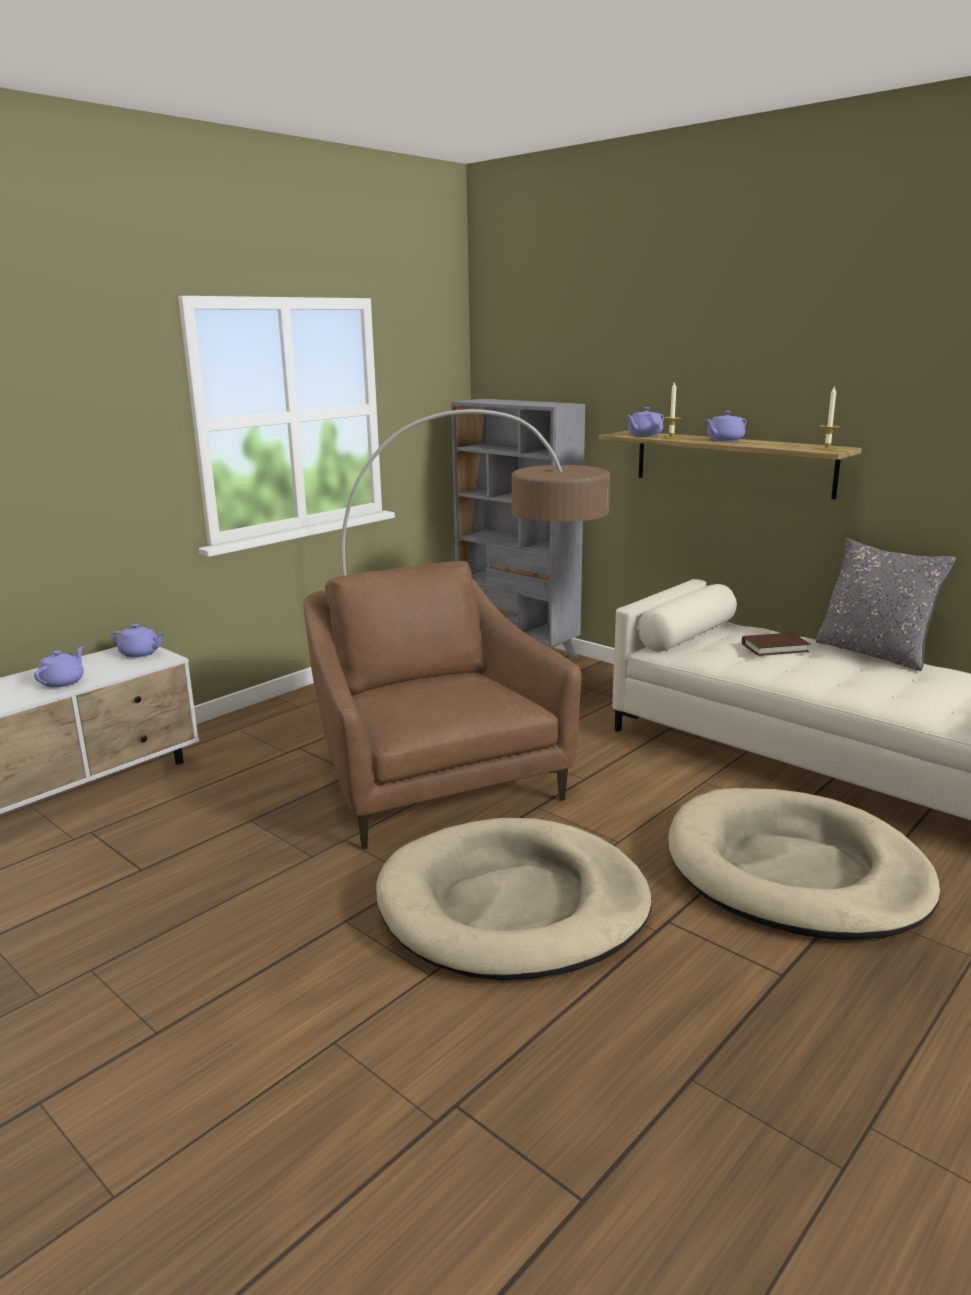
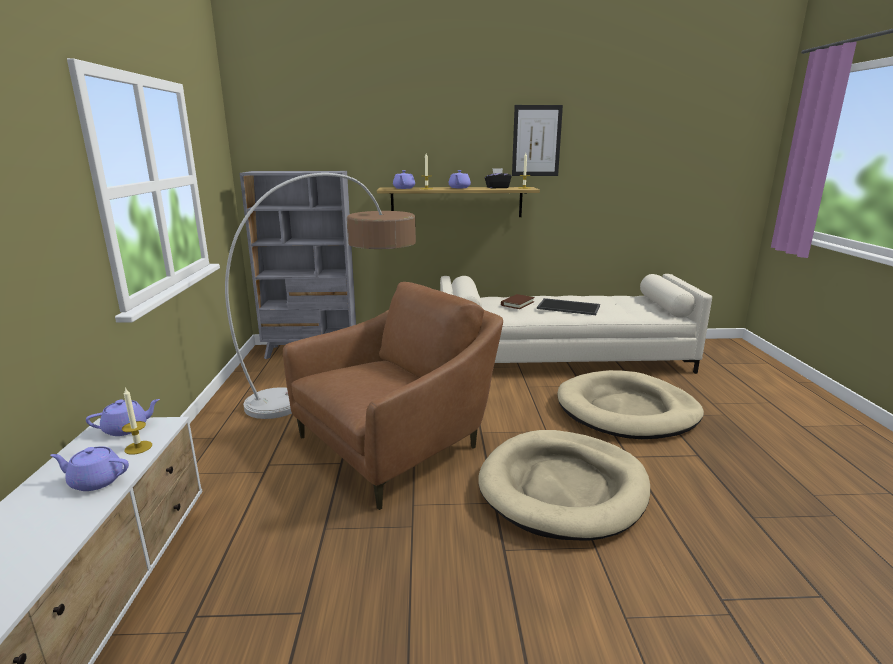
camera: 45 degrees left, 0 degrees up
(63, 682) = (95, 481): purple teapot -> purple teapot turned 60 degrees counterclockwise
(121, 669) = (138, 447): none -> candle
(431, 780) = (398, 444): brown armchair -> brown armchair turned 120 degrees clockwise
(785, 444) = (497, 187): none -> black tissue box
(849, 674) = (569, 307): none -> tray
(873, 365) = (536, 141): none -> picture
(873, 653) = (556, 296): grey pillow -> none

